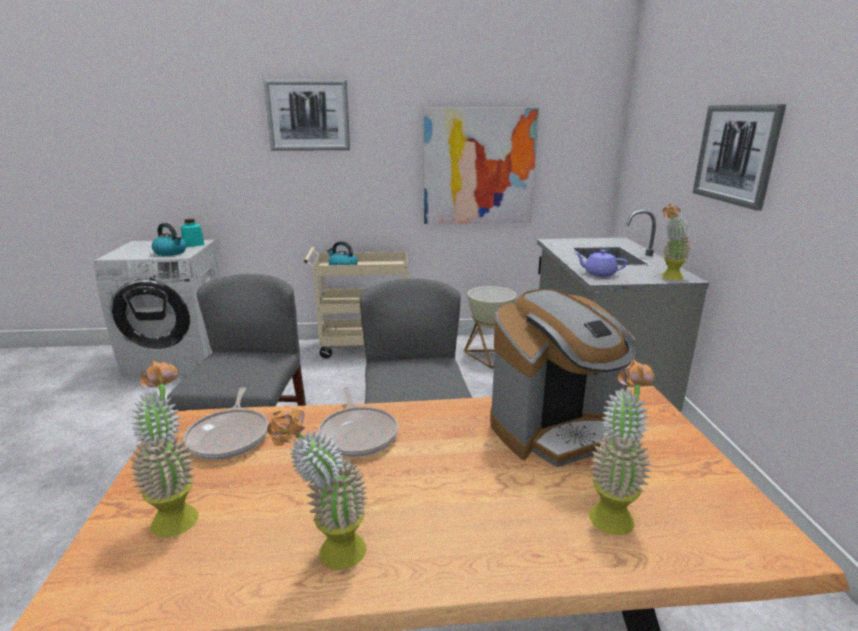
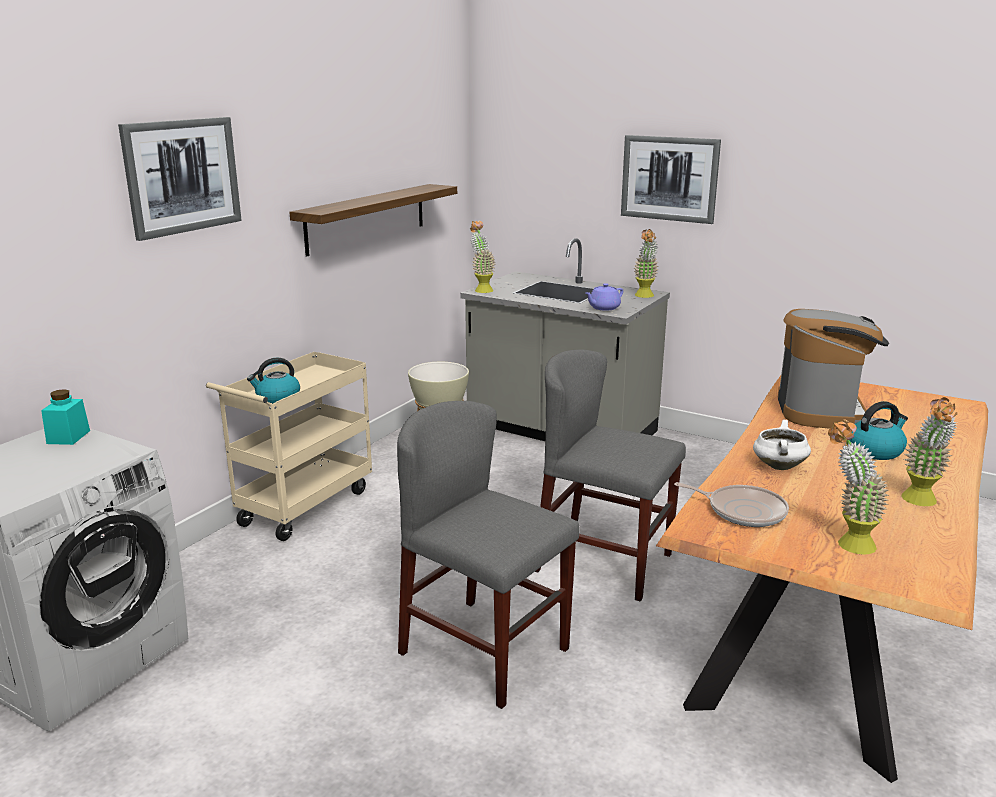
camera: 55 degrees left, 0 degrees up
(171, 253) = (89, 457): kettle -> kettle (875, 450)
(358, 434) = (778, 466): frying pan -> white cooking pot
(478, 167) = (367, 218): picture -> shelf
(612, 511) = (917, 425): potted plant -> potted plant (481, 289)

